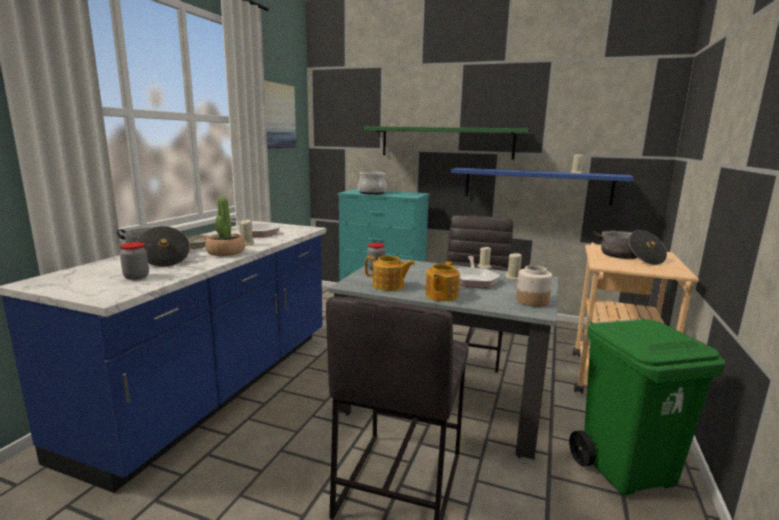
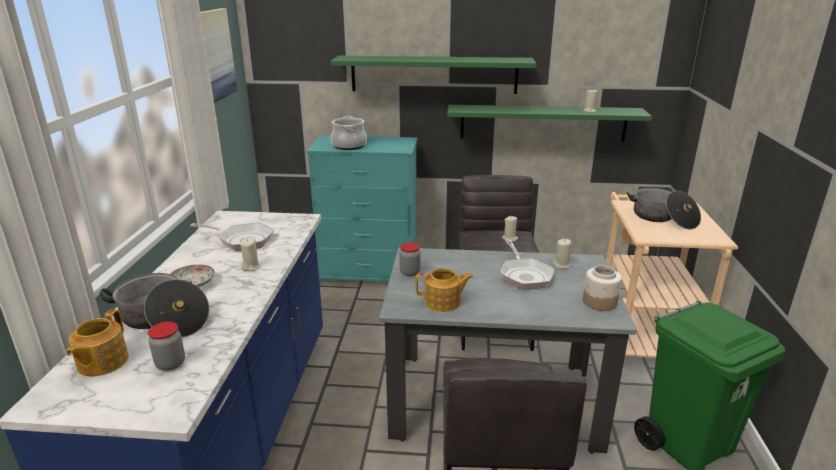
camera: 15 degrees left, 10 degrees up
(225, 252) = (239, 290): potted plant -> none
(441, 296) = (507, 310): teapot -> teapot (101, 362)
(536, 186) = (542, 123): blue shelf -> green shelf

